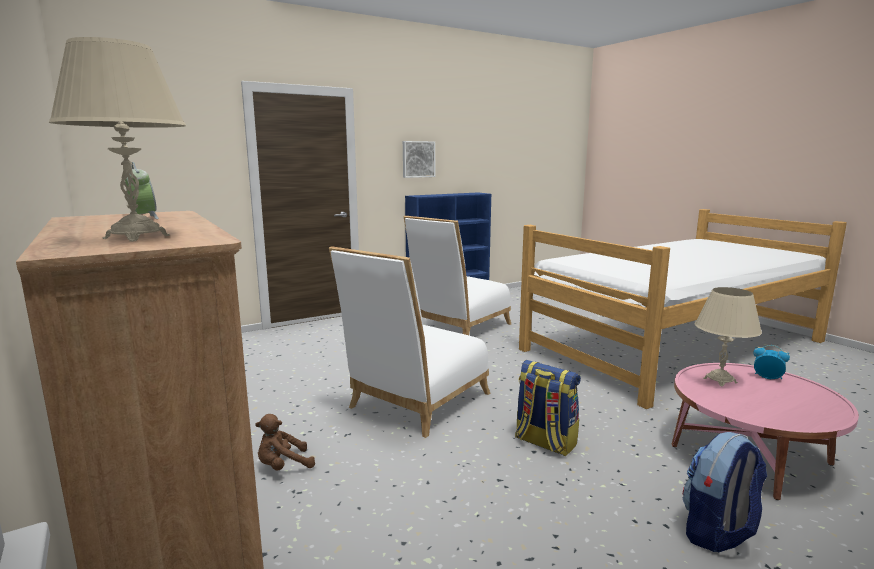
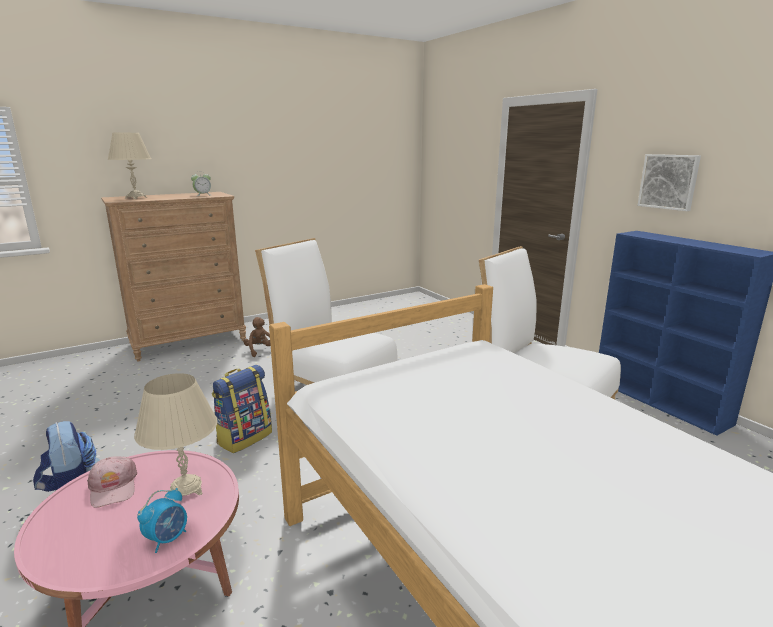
camera: 90 degrees right, 5 degrees up
(751, 408) = (113, 487): none -> pink cap

